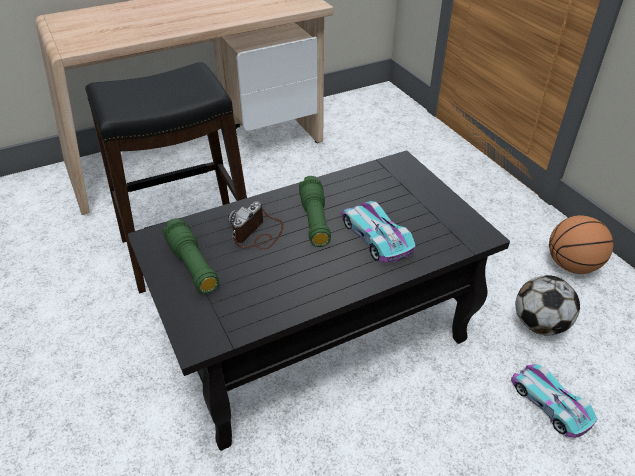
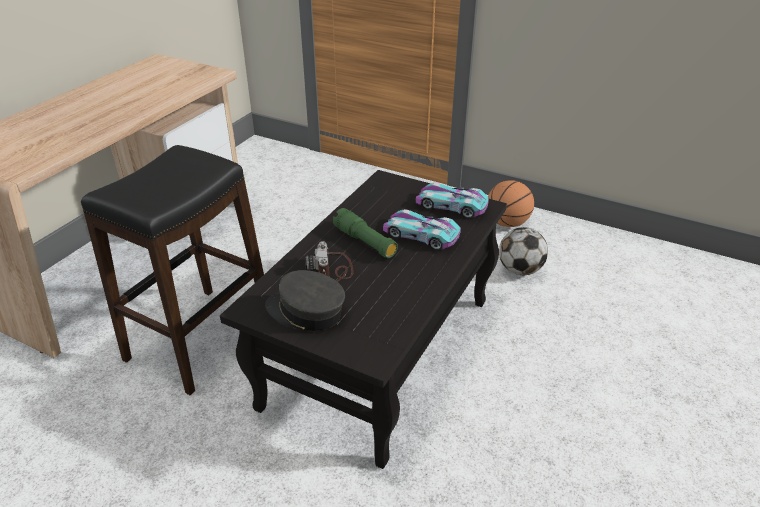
camera: 35 degrees left, 5 degrees down
(192, 264) = (306, 312): green flashlight -> grey cap
(549, 403) = (566, 315): toy car -> toy car (451, 206)

